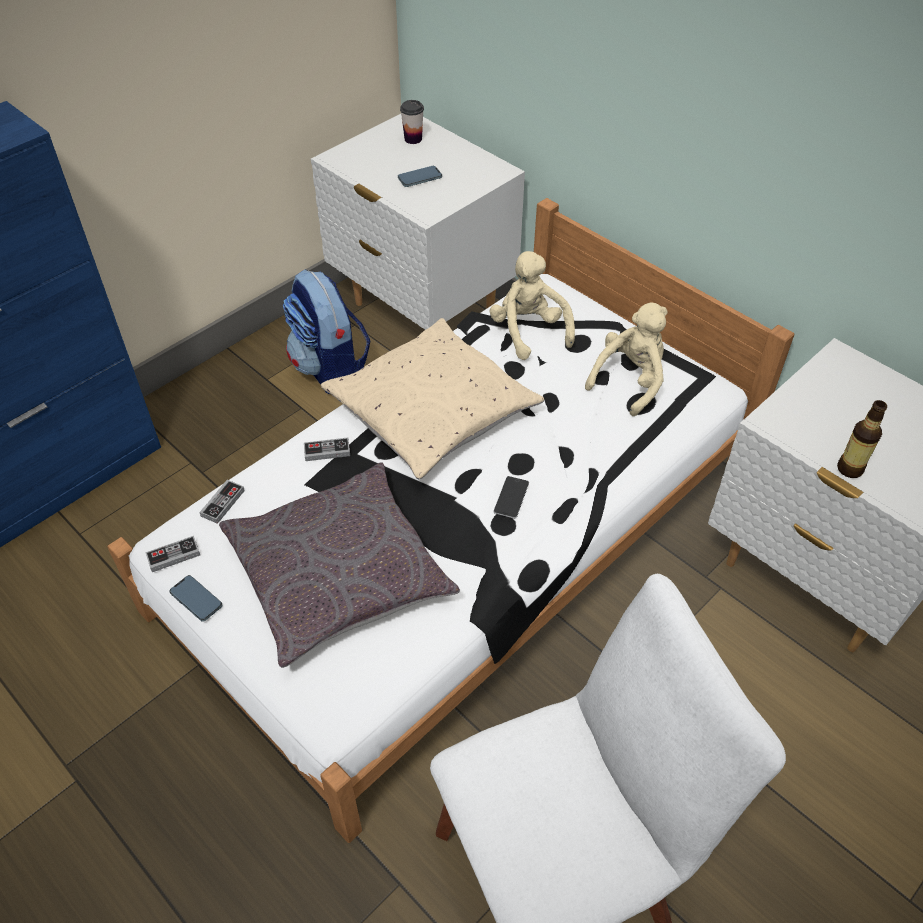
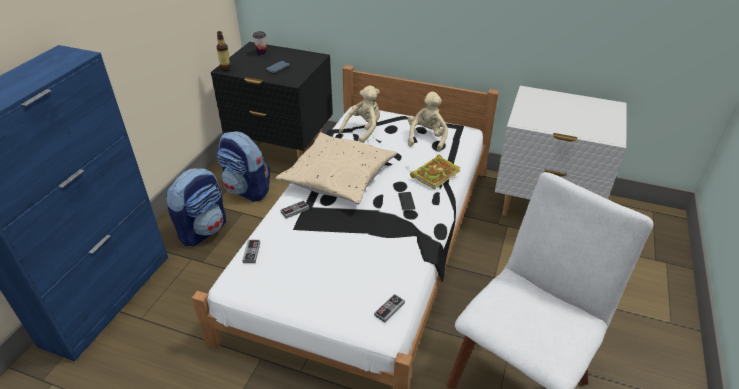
camera: 25 degrees left, 10 degrees down
(173, 555) = (239, 287): game controller -> game controller (389, 309)
(196, 600) = (268, 303): phone -> none
(231, 418) = (203, 230): none -> backpack
(338, 573) = (340, 263): grey pillow -> none
(422, 311) = (282, 150): white nightstand -> black nightstand
(529, 331) = (363, 130): beige plush toy -> beige plush toy turned 90 degrees clockwise
(596, 460) = (436, 173): none -> book
(849, 469) = (565, 130): bottle -> bottle (226, 69)

